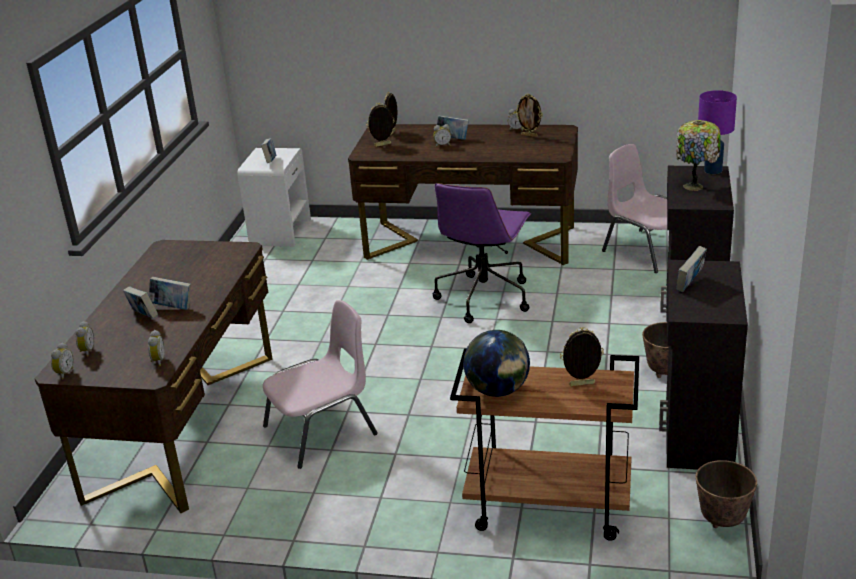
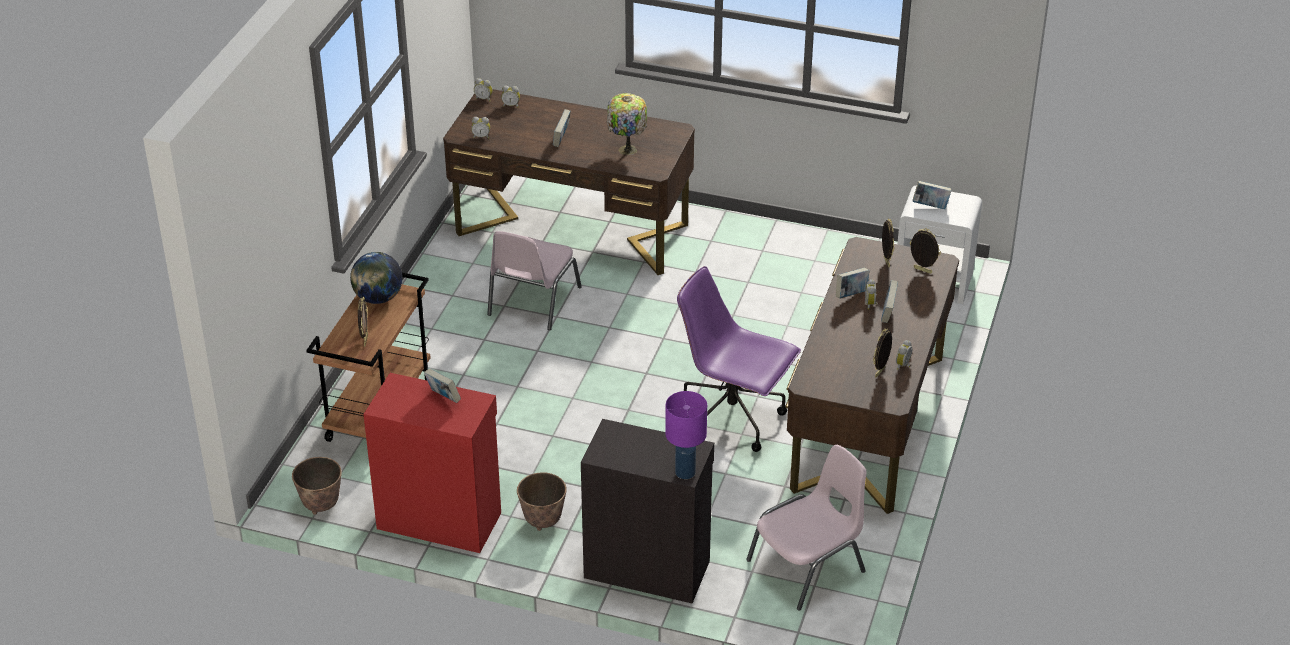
camera: 95 degrees right, 10 degrees up
(143, 316) = (553, 126): book -> book (851, 294)
(322, 431) = (532, 302): pink chair -> pink chair turned 45 degrees clockwise
(695, 187) = (647, 448): table lamp -> table lamp (626, 150)
(696, 433) = (439, 519): black cabinet -> red cabinet

